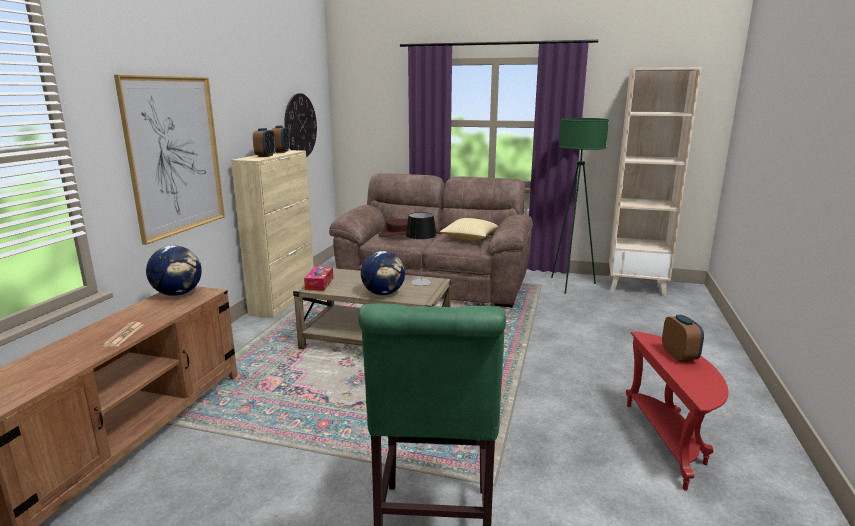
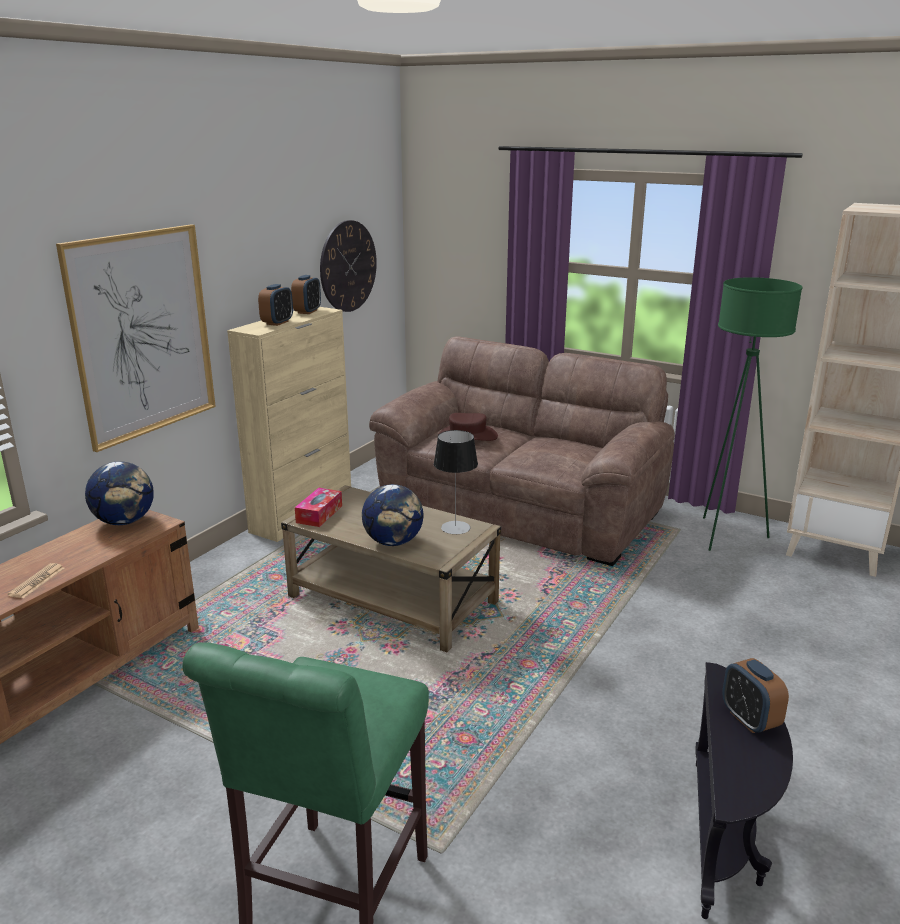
camera: 15 degrees right, 5 degrees up
(469, 238) = (565, 453): pillow -> none
(669, 442) = (725, 837): red side table -> black side table
(679, 356) = (749, 719): alarm clock -> alarm clock turned 150 degrees clockwise

